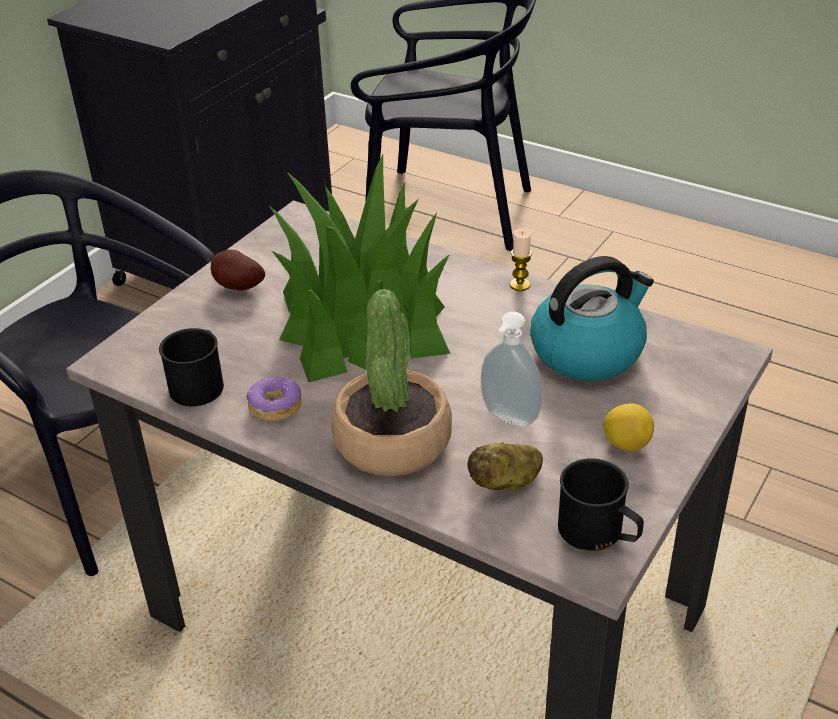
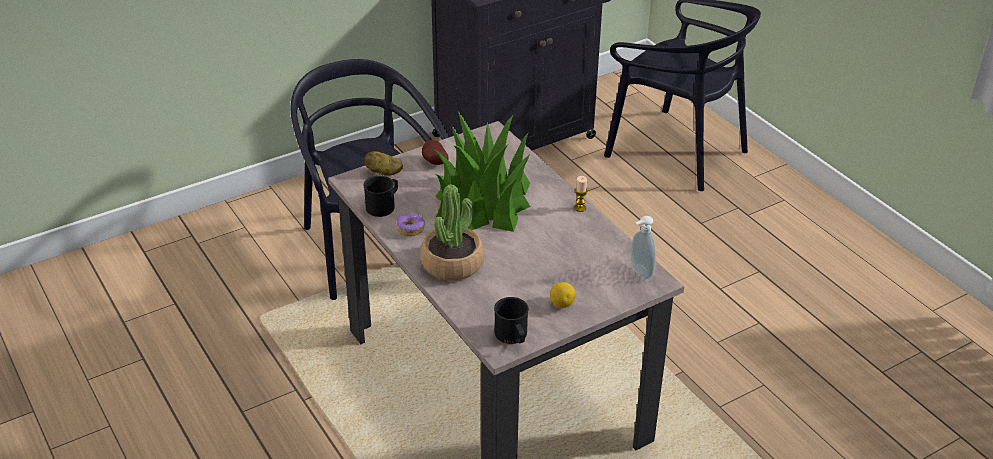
camera: 25 degrees right, 0 degrees up
(505, 483) = (489, 300): potato -> potato (383, 172)
(508, 419) = (515, 273): soap dispenser -> soap dispenser (639, 272)
(588, 351) = (584, 254): kettle -> none

